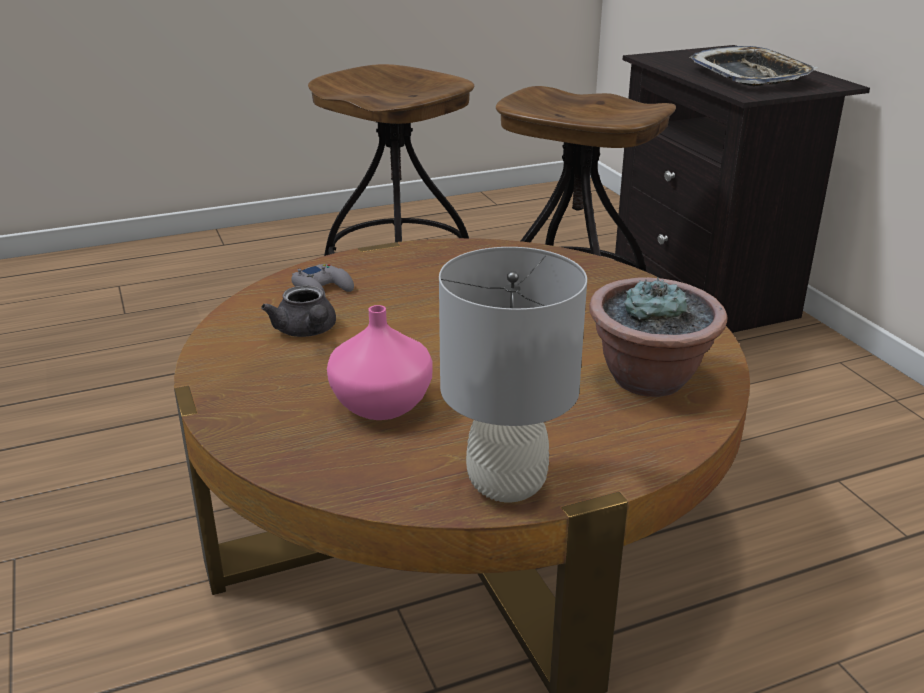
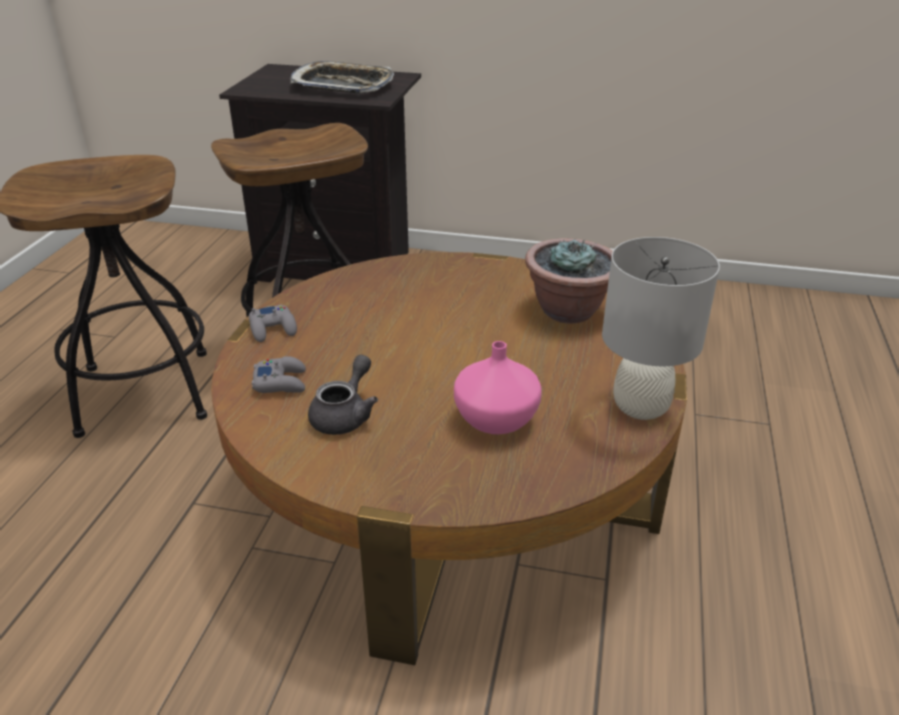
camera: 55 degrees left, 5 degrees up
(307, 332) = (345, 415): grey teapot -> grey teapot turned 75 degrees counterclockwise
(397, 256) = (273, 328): none -> grey game controller

